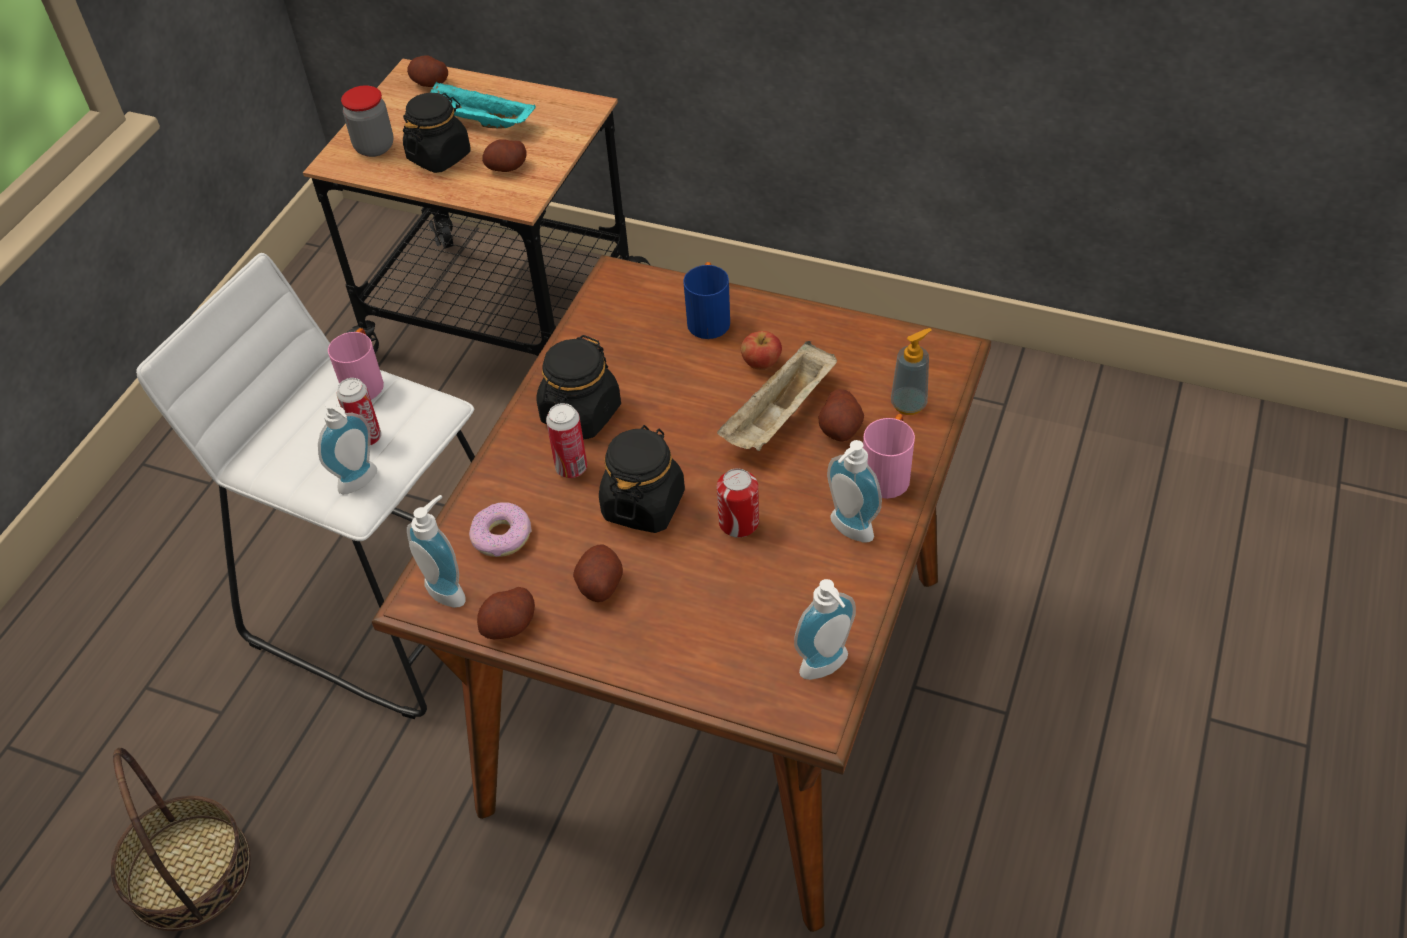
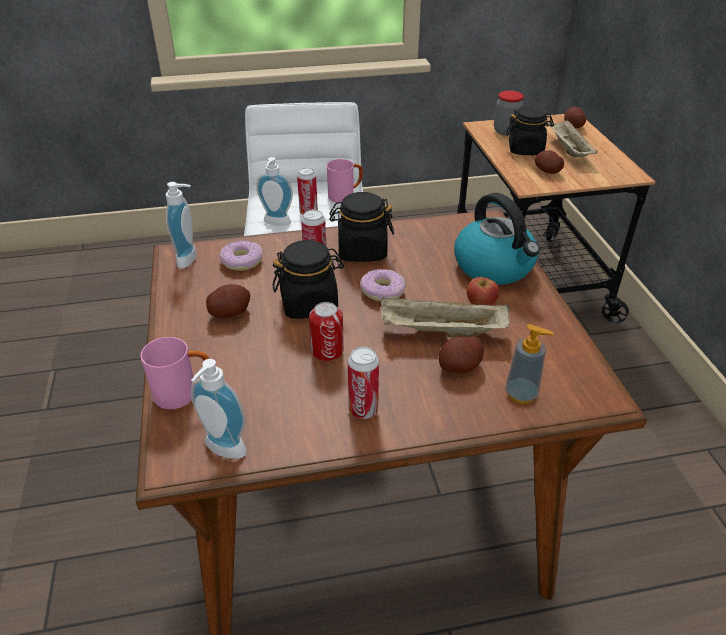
camera: 55 degrees right, 10 degrees down
(189, 871) = (123, 351): basket -> none
(479, 122) = (568, 149): turquoise tray -> beige tray
(509, 625) = (176, 291): potato -> none
(673, 430) = (383, 291): none -> donut
(708, 318) = (495, 267): blue mug -> kettle
(848, 531) = (363, 410): soap dispenser -> can
(888, 473) = (439, 410): pink mug -> pink mug (184, 393)

